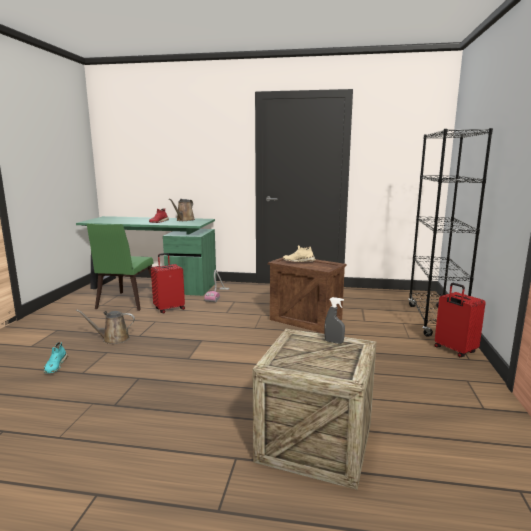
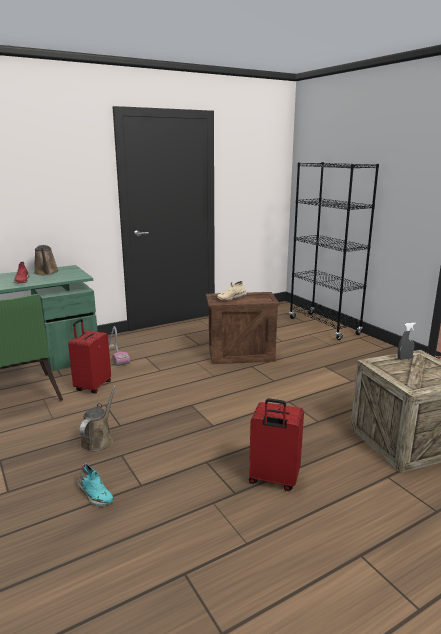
camera: 40 degrees left, 5 degrees up
(113, 339) = (98, 440): brown watering can -> brown watering can turned 150 degrees clockwise
(454, 350) = (368, 345): red suitcase -> red suitcase (273, 479)

